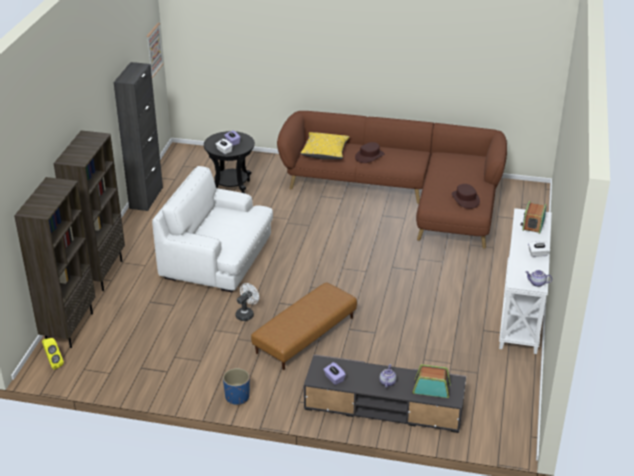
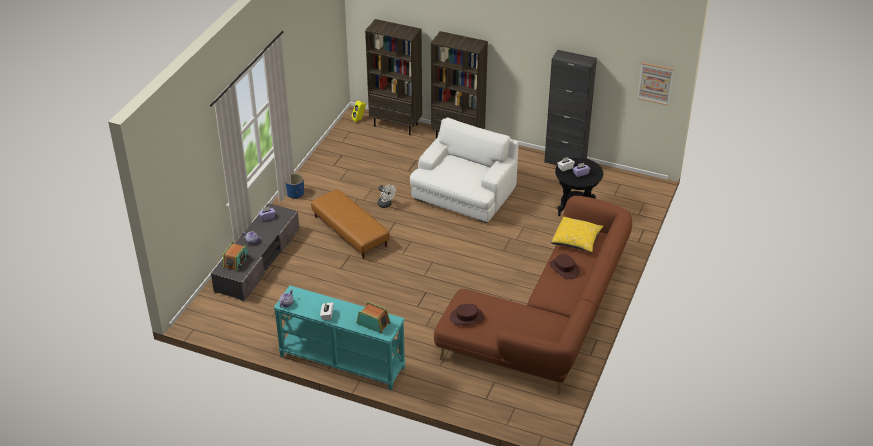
camera: 100 degrees right, 5 degrees up
(522, 309) = (341, 362): white console table -> turquoise console table

